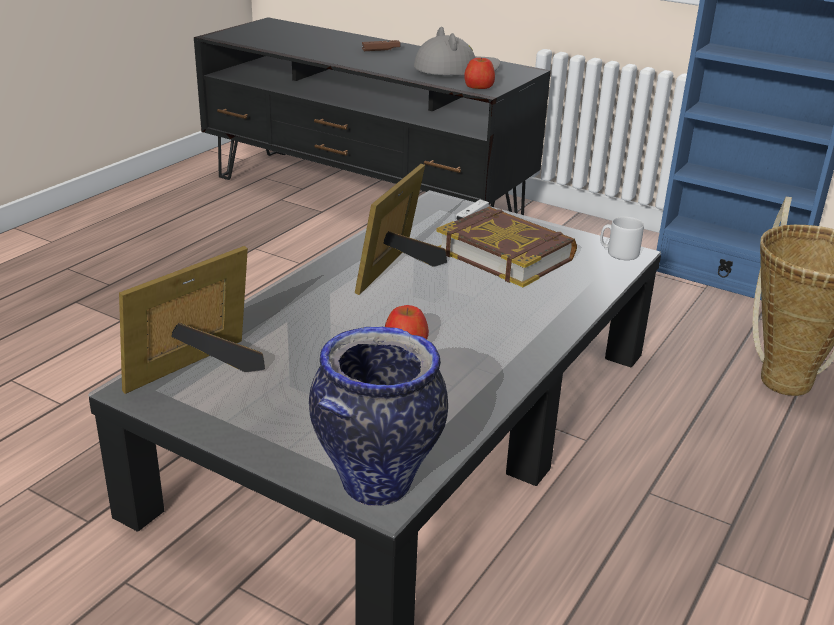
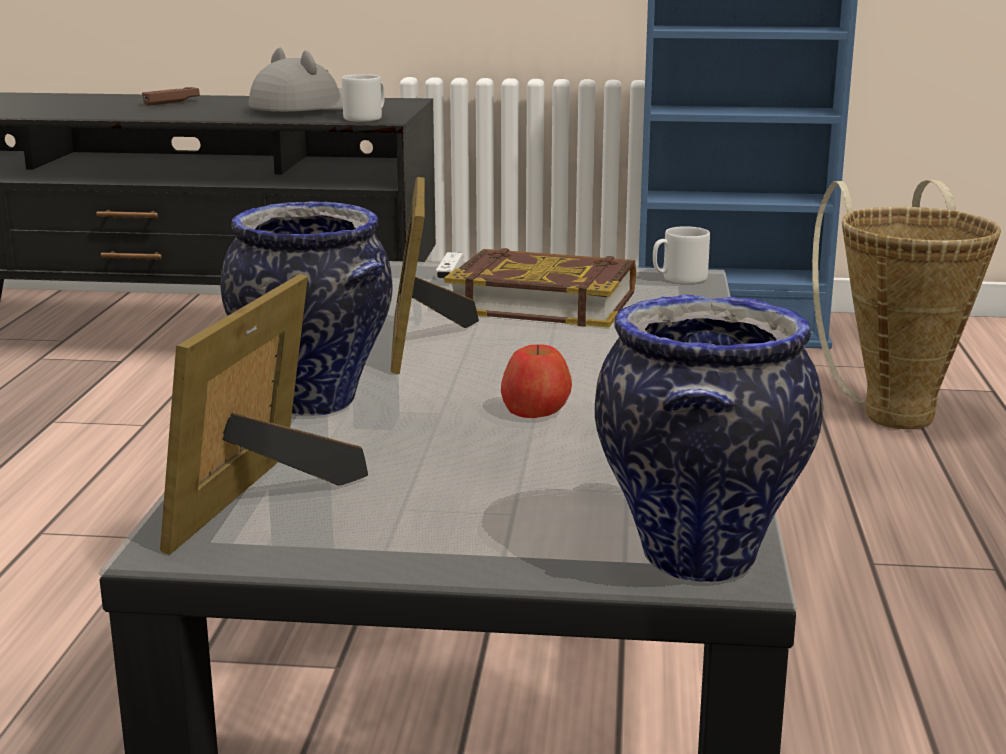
camera: 25 degrees left, 10 degrees down
(292, 306) = (314, 403): none -> vase
(478, 87) = (366, 118): apple -> grey mug

